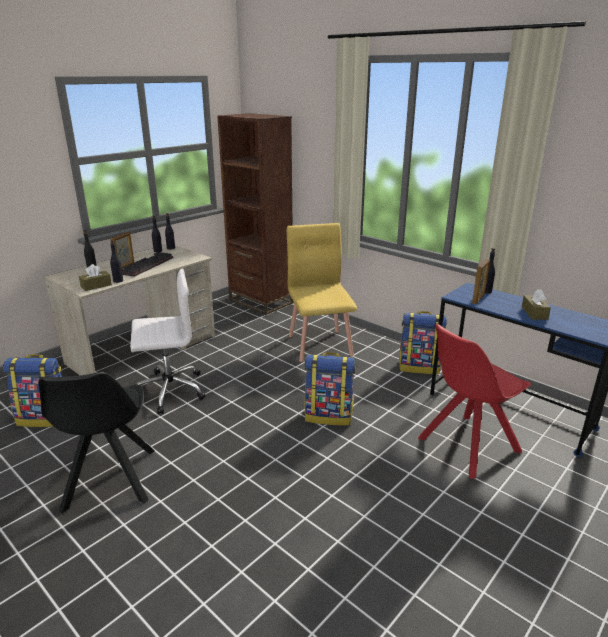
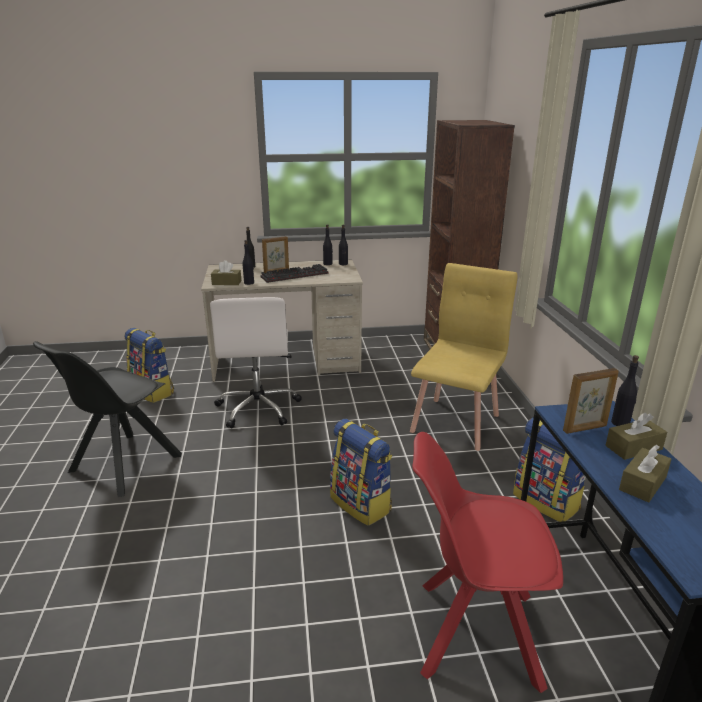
camera: 40 degrees right, 0 degrees up
(168, 390) = (258, 408): white office chair -> white office chair turned 60 degrees clockwise
(508, 300) = (633, 447): none -> brown tissue box

